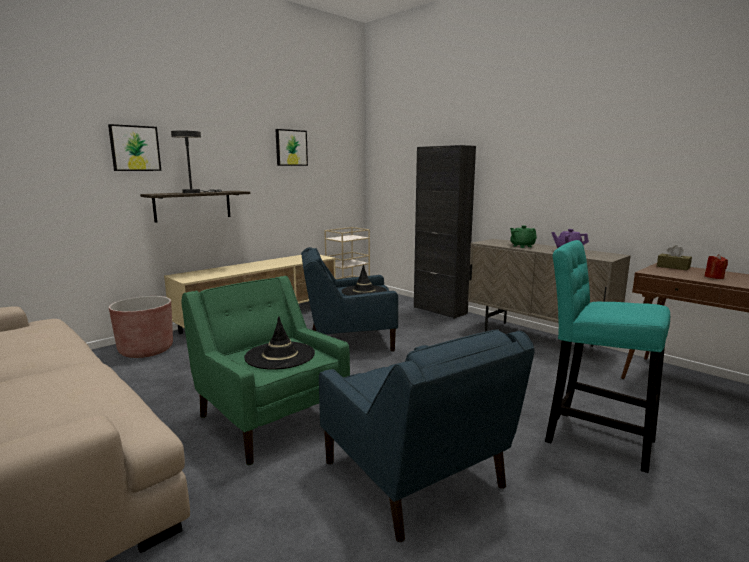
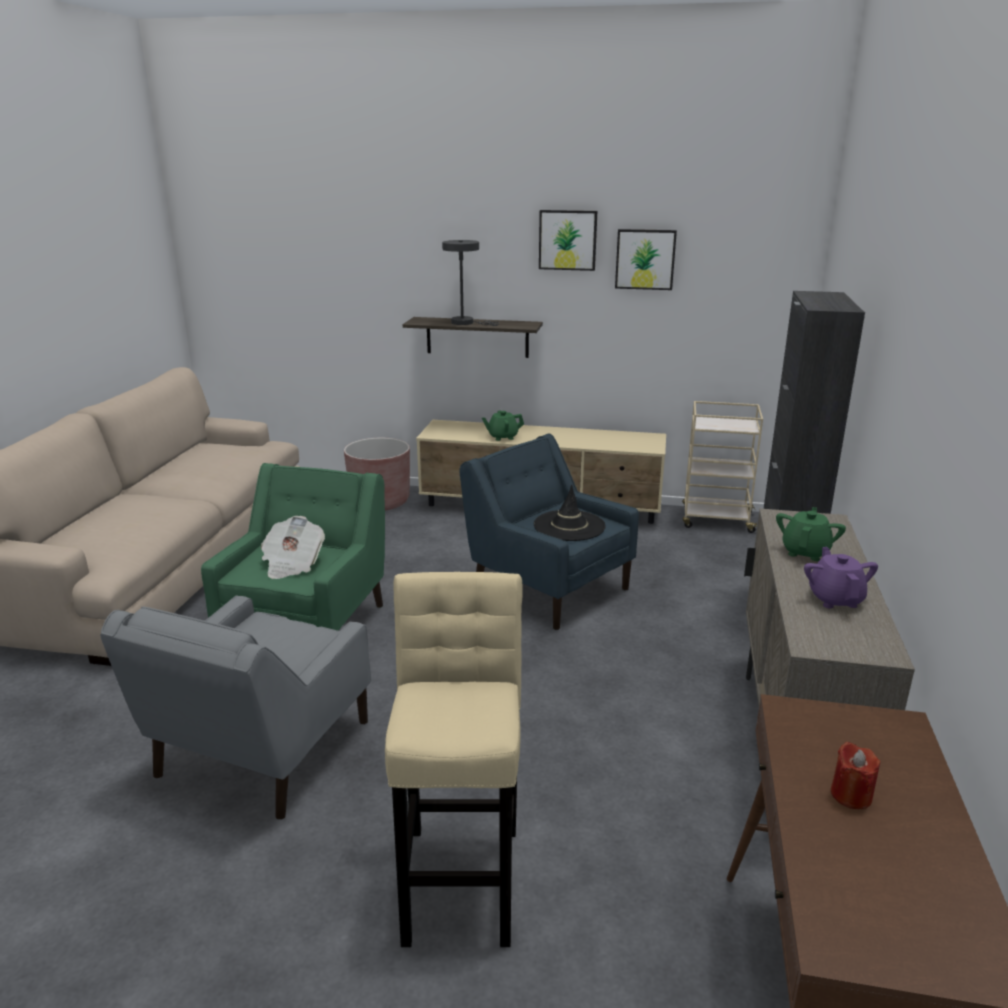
camera: 55 degrees right, 10 degrees up
(135, 148) = (411, 260): picture -> picture (567, 240)
(237, 270) = (502, 437): none -> green teapot
(280, 356) = (292, 564): black hat -> newspaper
(415, 478) = (261, 753): blue armchair -> grey armchair
(593, 438) = (461, 875): turquoise stool -> beige stool
(673, 267) = (892, 736): brown tissue box -> none

